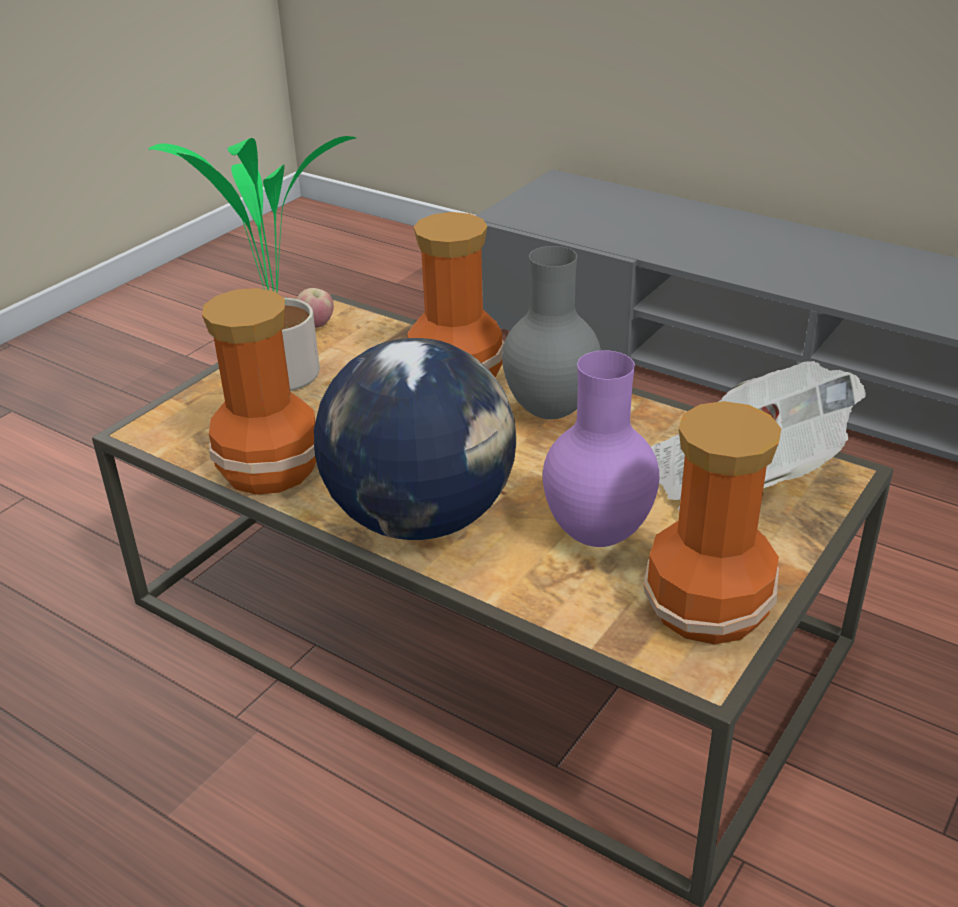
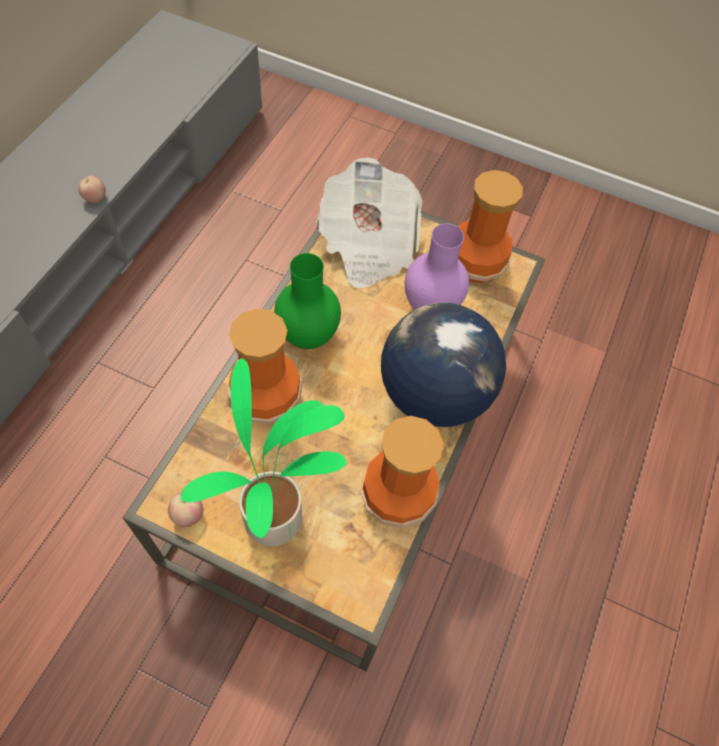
camera: 105 degrees left, 25 degrees up
(548, 412) = (308, 337): grey vase -> green vase
(825, 296) = (95, 198): none -> apple

